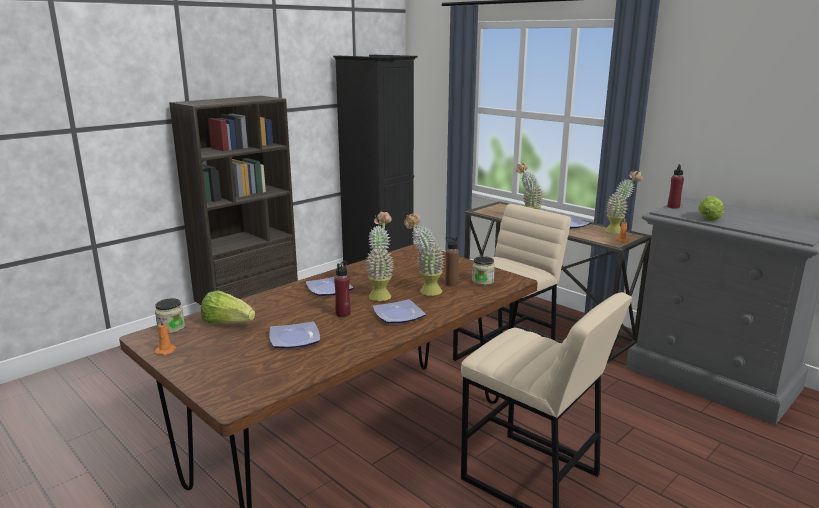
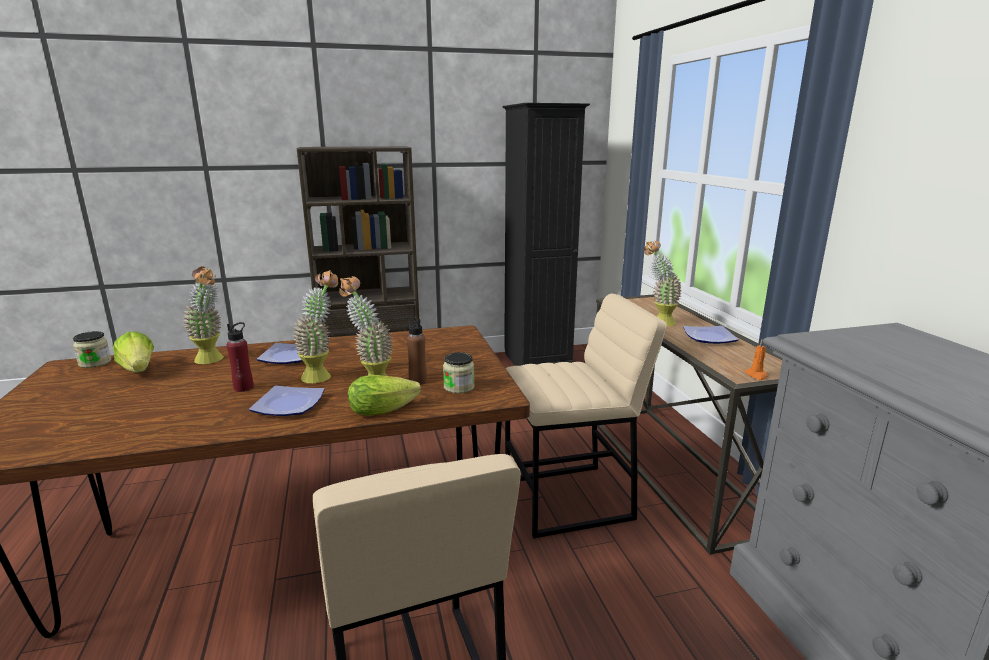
camera: 30 degrees right, 0 degrees up
(166, 350) = (44, 384): orange candle -> none
(294, 339) = (147, 403): plate -> none
(618, 231) = (773, 360): potted plant -> potted plant (213, 360)
(673, 207) = (838, 333): red bottle -> none
(711, 217) = (885, 363): lettuce -> lettuce (386, 409)

